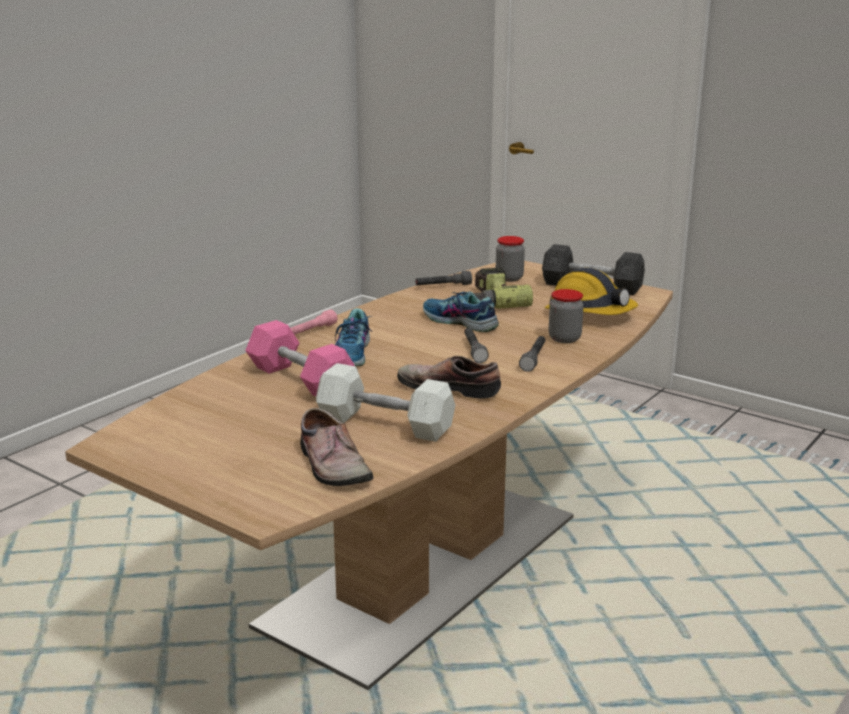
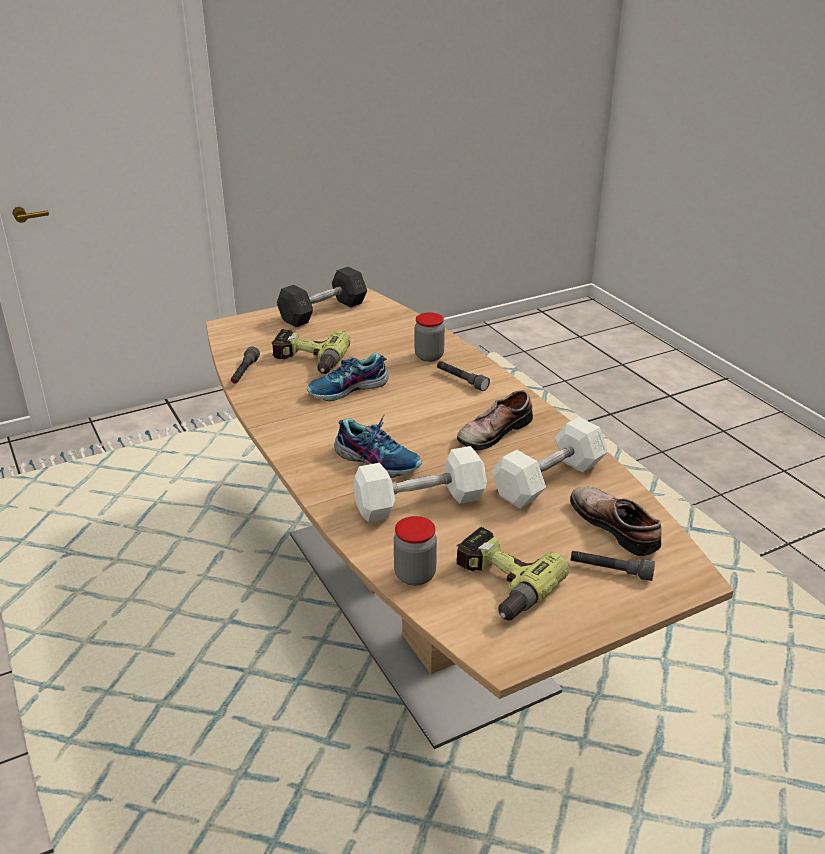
camera: 65 degrees left, 10 degrees up
(199, 429) = (499, 585): none -> power drill
(300, 380) = (419, 503): pink dumbbell -> white dumbbell
(310, 332) = (296, 471): pink flashlight -> none
(330, 466) = (617, 526): shoe -> shoe turned 120 degrees counterclockwise
(474, 350) = (421, 400): grey flashlight -> grey flashlight (610, 571)
(509, 278) = (261, 338): jar -> jar (415, 575)
(589, 313) = (383, 331): hard hat -> none

